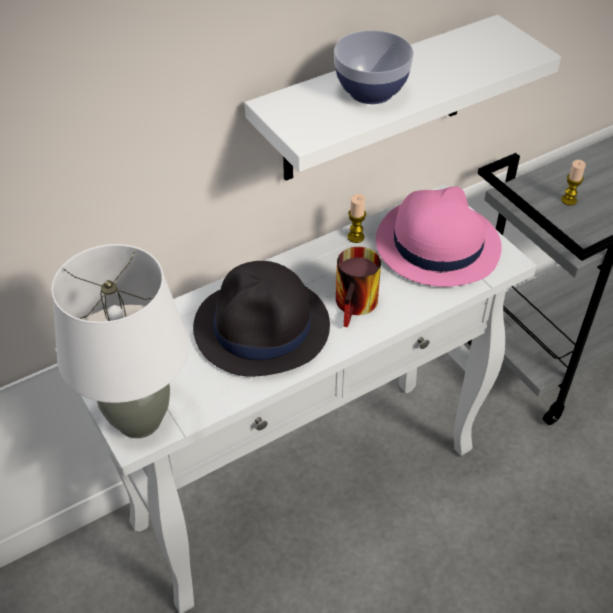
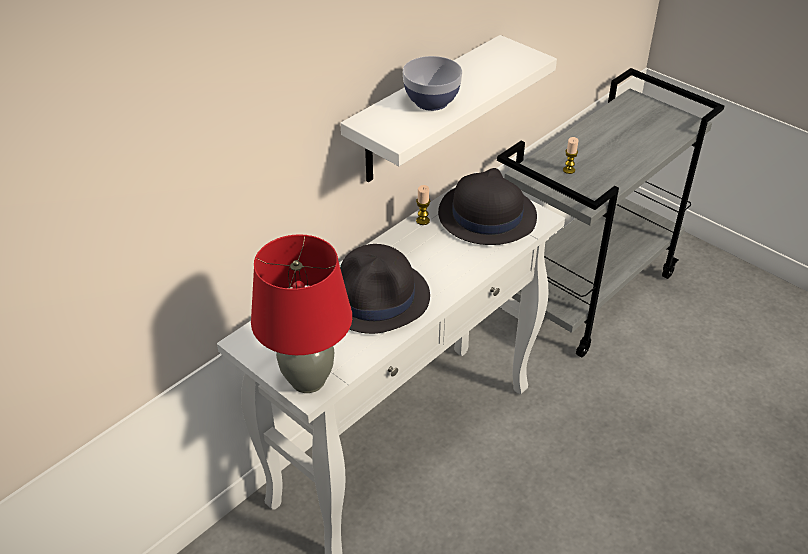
camera: 15 degrees left, 5 degrees down
(140, 420) = (308, 380): white table lamp -> red table lamp
(358, 306) = (444, 269): mug -> none
(436, 244) = (486, 215): pink hat -> black hat

